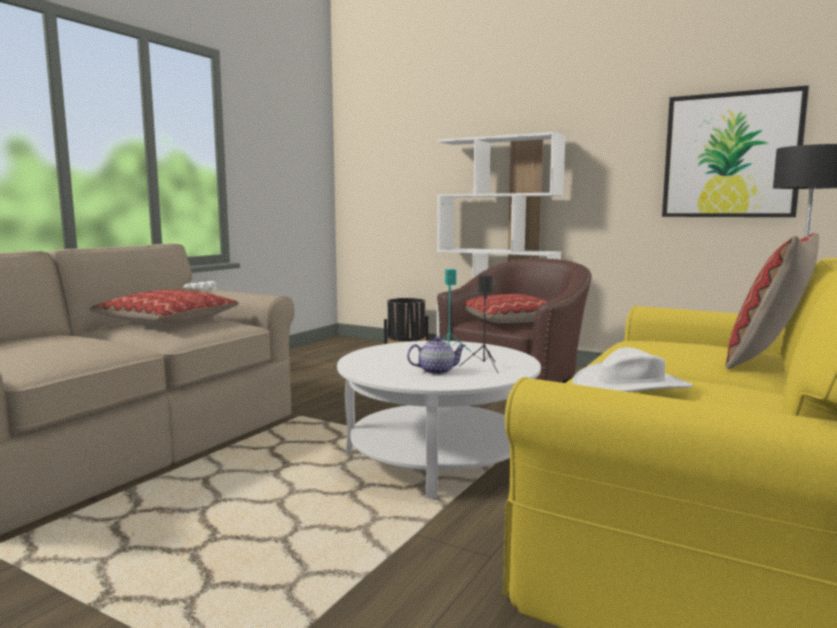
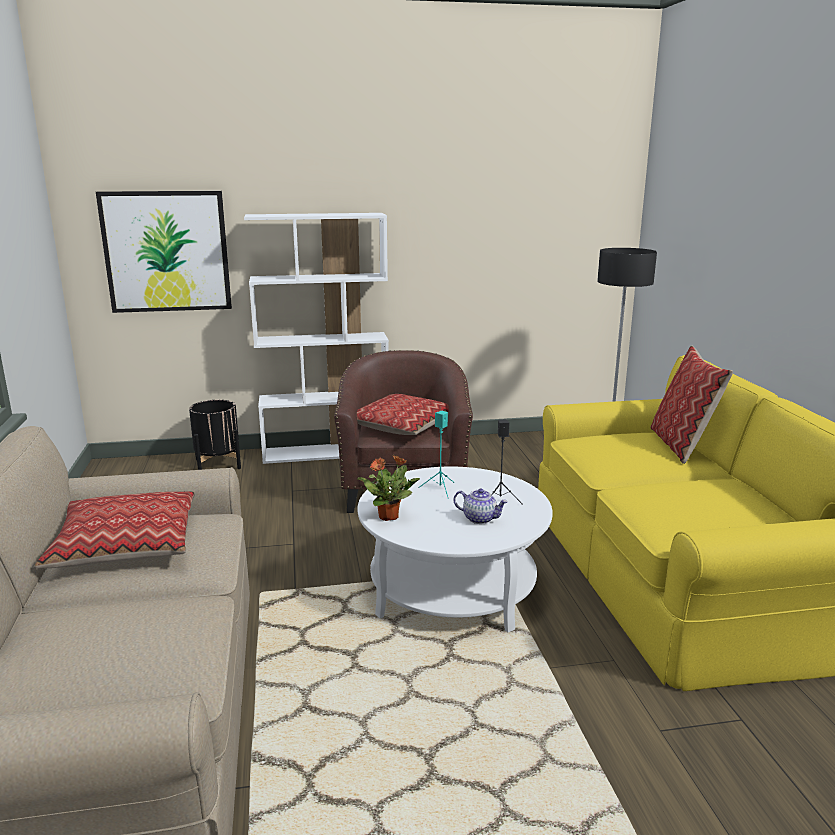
camera: 40 degrees left, 10 degrees up
(370, 356) = (389, 516): none -> potted plant
(437, 371) = (480, 518): teapot -> teapot turned 75 degrees clockwise
(631, 386) = (681, 504): white hat -> none
(731, 155) = (529, 236): picture -> picture (166, 251)

